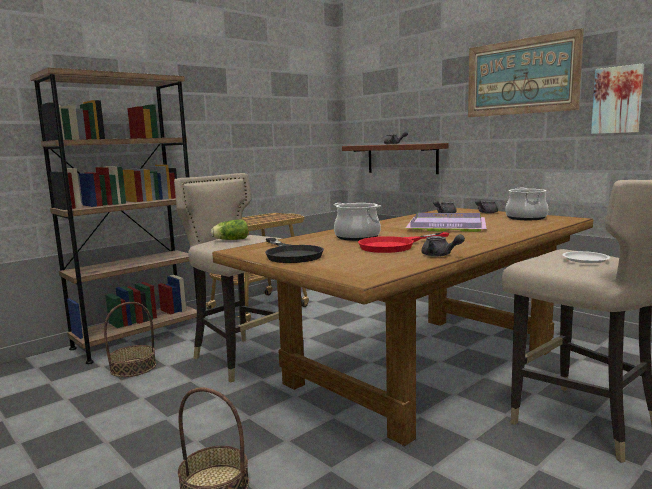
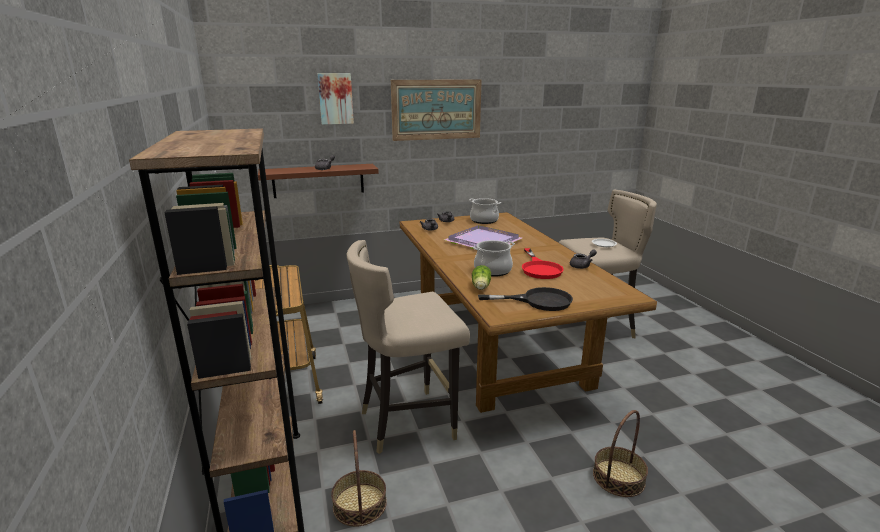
camera: 65 degrees left, 10 degrees up
(230, 240) = (412, 314): lettuce -> lettuce (481, 287)
(617, 100) = (502, 131): picture -> picture (335, 98)

